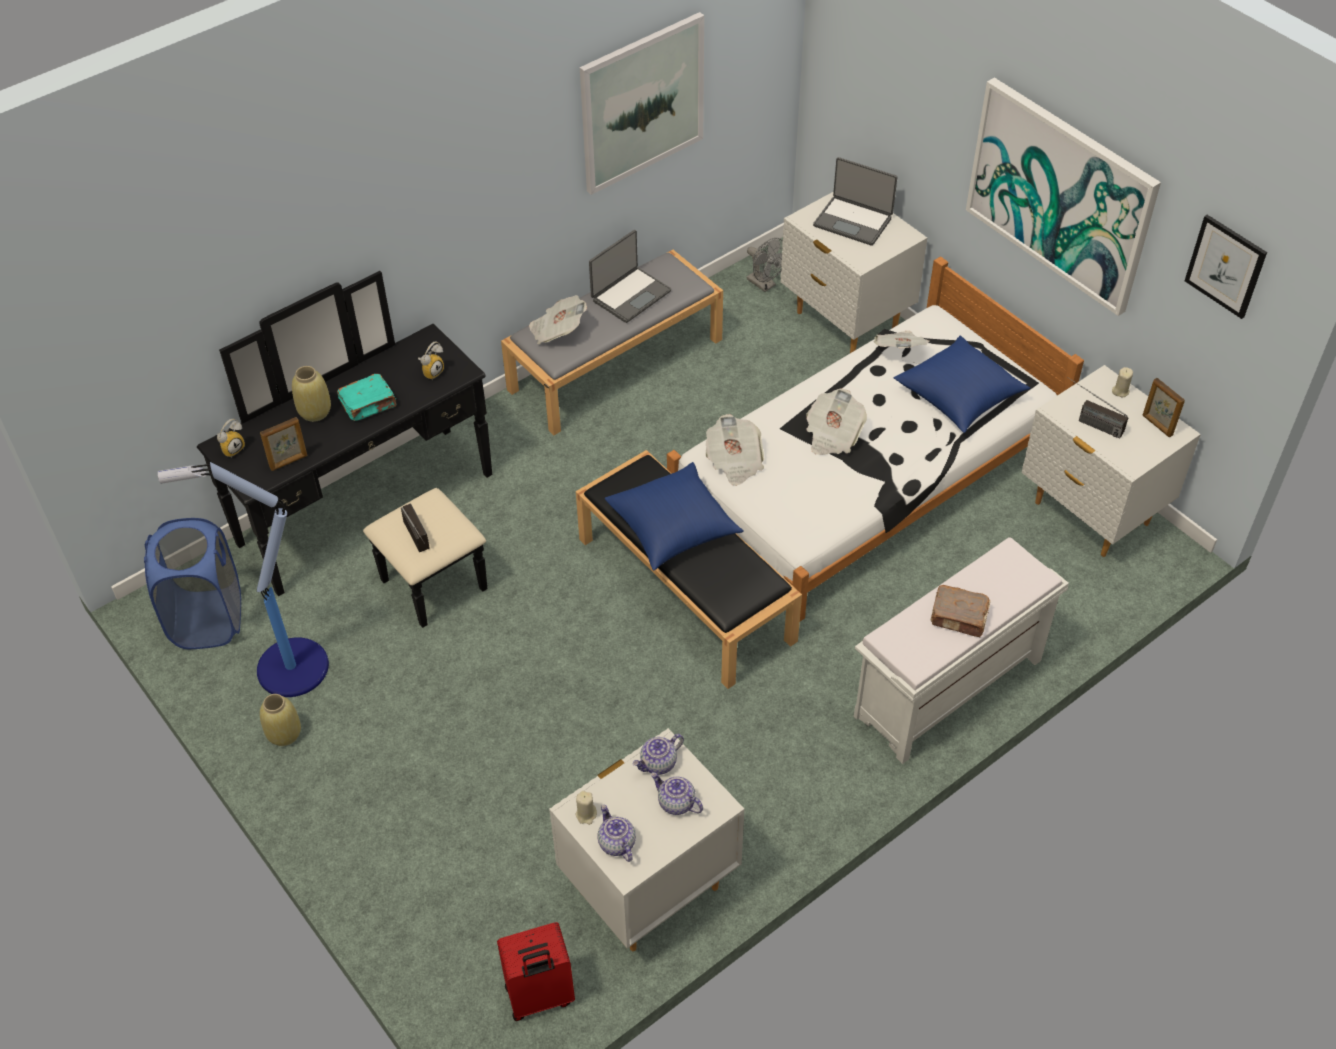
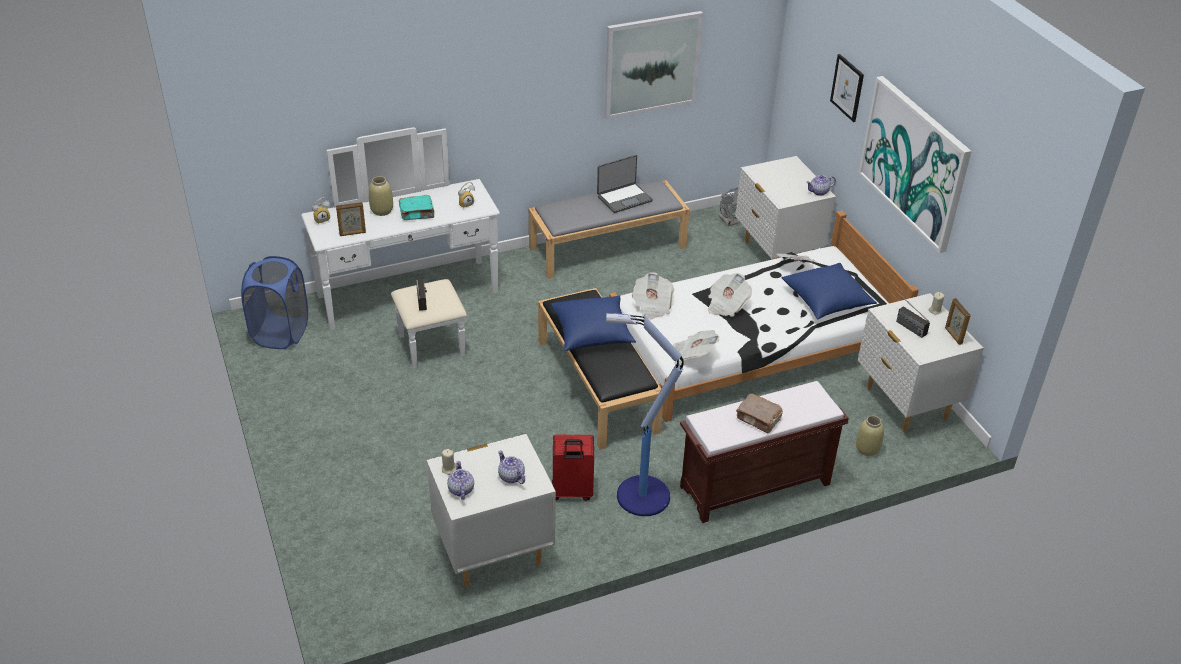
camera: 15 degrees right, 10 degrees down
(284, 734) = (298, 407): beige vase -> beige vase (867, 449)
(289, 668) = (318, 371): floor lamp -> floor lamp (640, 496)
(382, 525) = (414, 305): black dresser -> white dresser
(539, 997) = (392, 597): red suitcase -> red suitcase (571, 492)
(557, 331) = (566, 209): newspaper -> newspaper (693, 354)
(658, 763) = (510, 452): teapot -> teapot (819, 192)
(853, 221) = (788, 177): laptop -> none
(947, 690) = (754, 486): white bench -> brown bench
(1225, 266) = (1005, 214): picture -> picture (847, 87)

